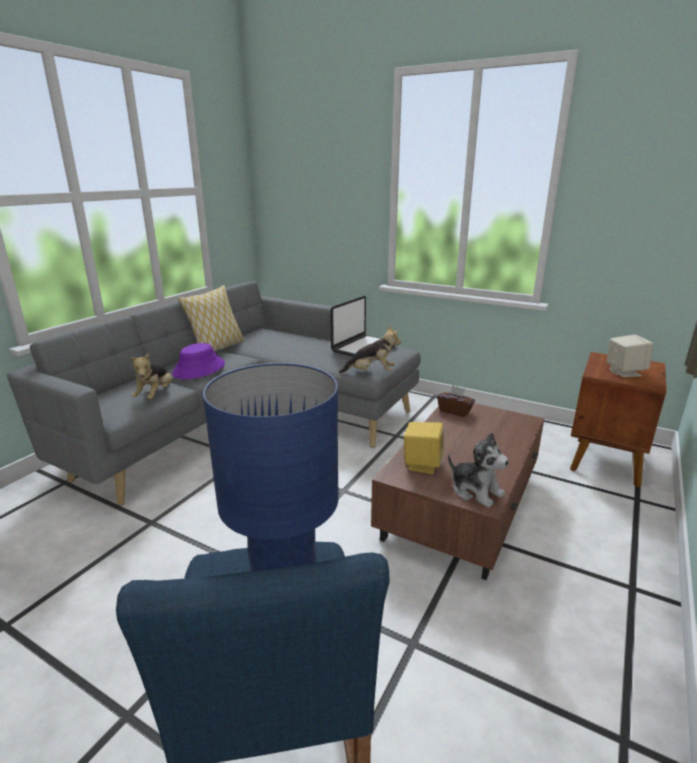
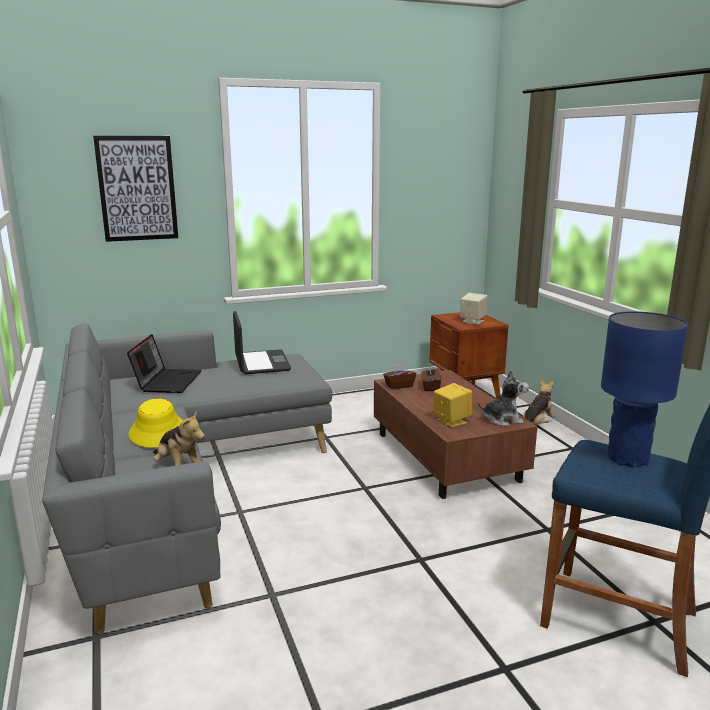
camera: 50 degrees left, 5 degrees down
(199, 369) = (158, 432): purple hat -> yellow hat
(217, 349) = (118, 412): pillow -> none
(283, 340) = (167, 381): none -> laptop
(324, 178) = (137, 188): none -> picture
(371, 373) = (311, 379): plush toy -> plush toy (536, 424)
(481, 425) = (430, 387): none -> brown tissue box

